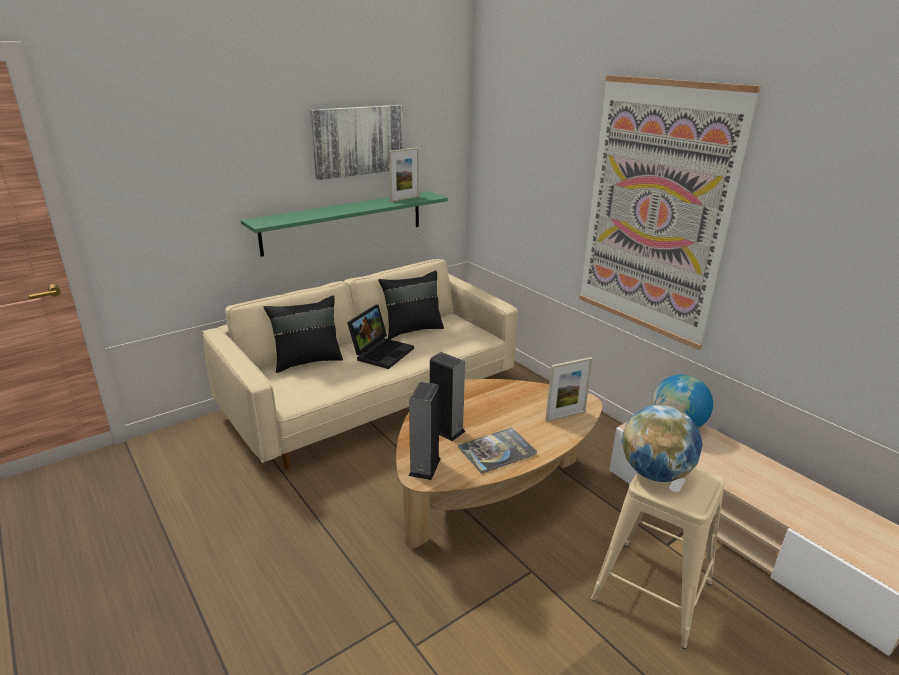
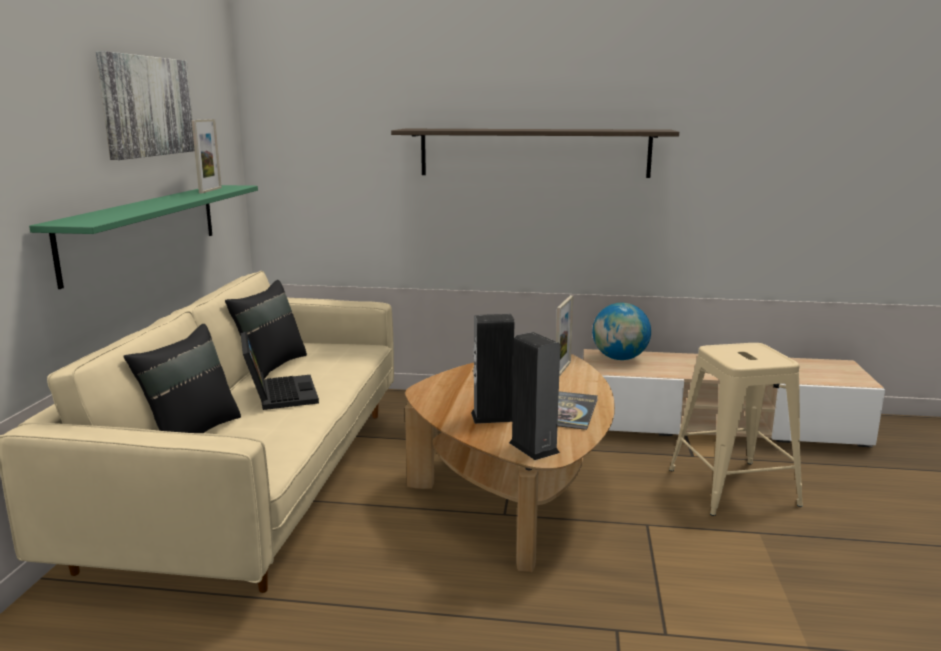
camera: 45 degrees left, 10 degrees down
(654, 211) = (534, 152): picture -> shelf
(655, 473) = (726, 355): globe -> none

